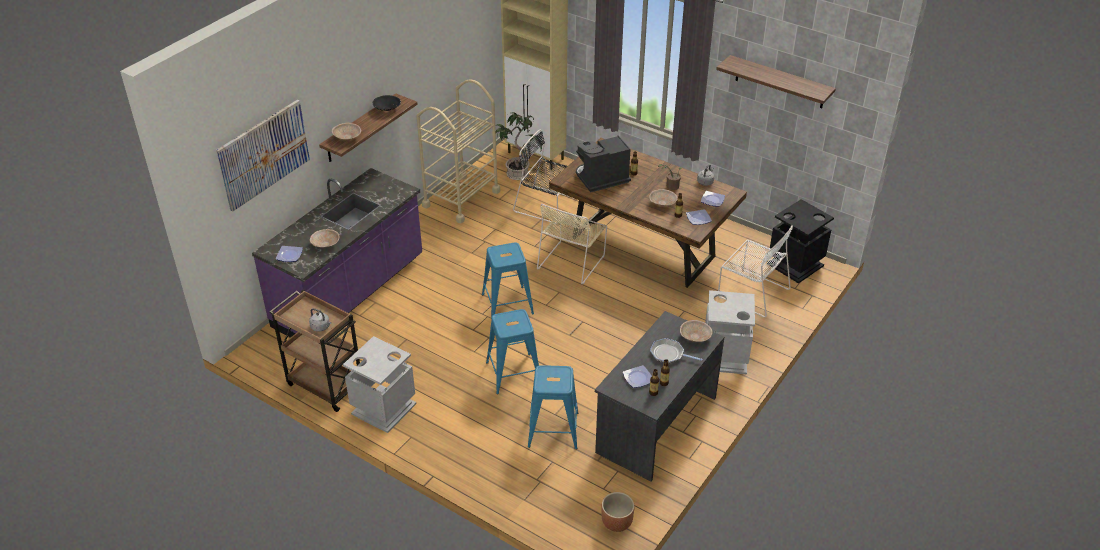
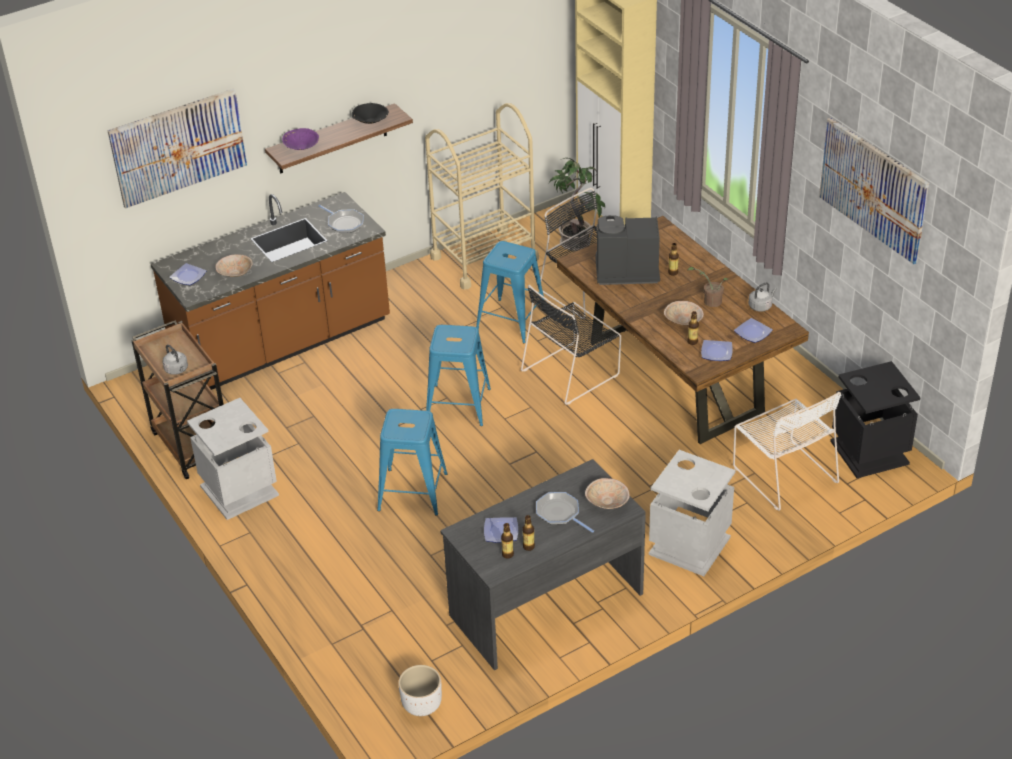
camera: 25 degrees right, 0 degrees up
(347, 138) = (301, 147): beige bowl -> purple bowl
(350, 293) = (283, 343): purple counter -> brown counter
(385, 190) = (344, 223): none -> frying pan
(553, 430) = (416, 573): blue stool -> blue stool (511, 321)
(572, 261) = (572, 371): beige chair -> black chair
(616, 523) = (421, 705): brown planter -> white planter
(779, 82) = (873, 189): shelf -> picture

